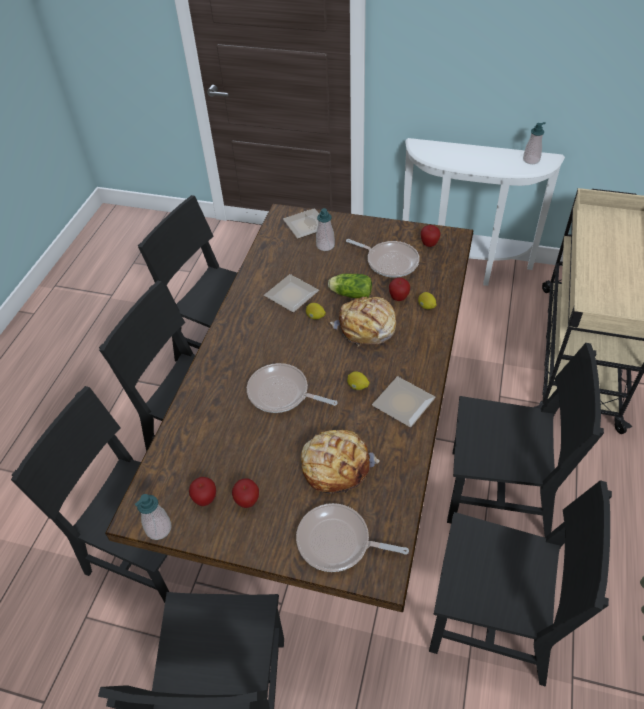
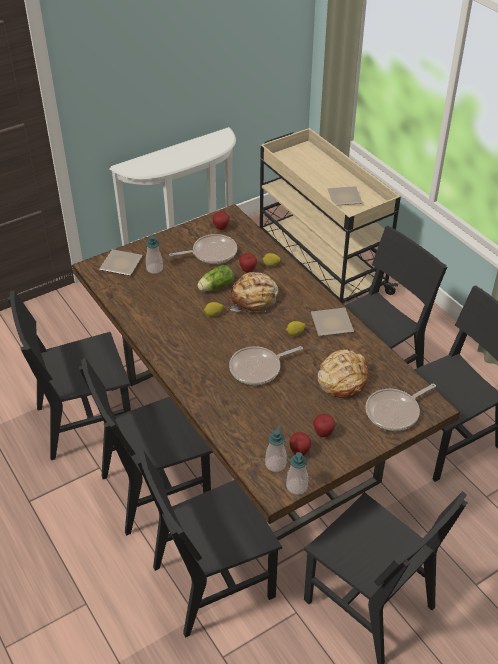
camera: 50 degrees left, 5 degrees down
(289, 295) = (177, 313): plate -> plate (343, 198)
(531, 160) = (215, 140): soap dispenser -> soap dispenser (275, 464)

